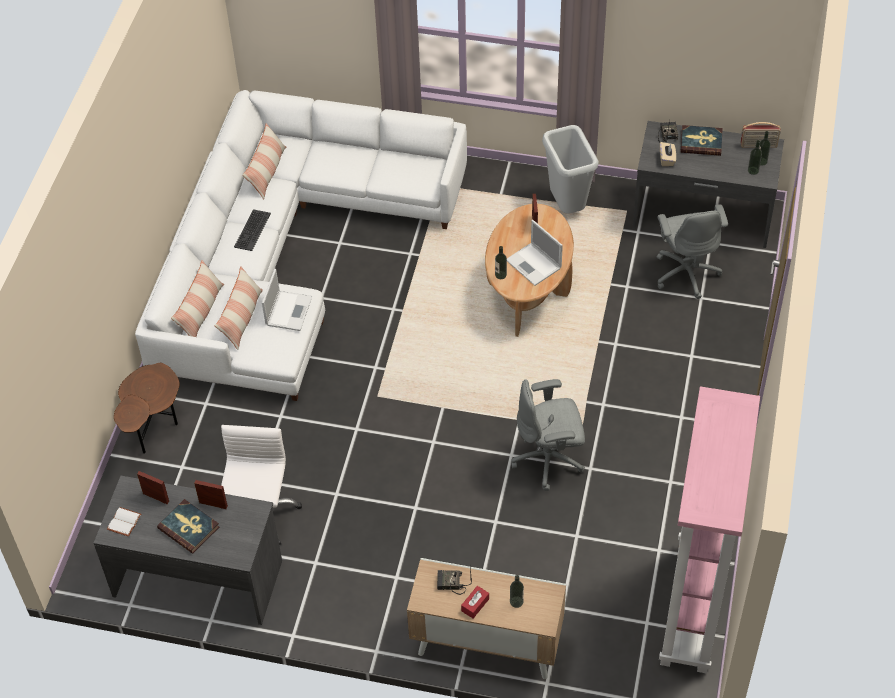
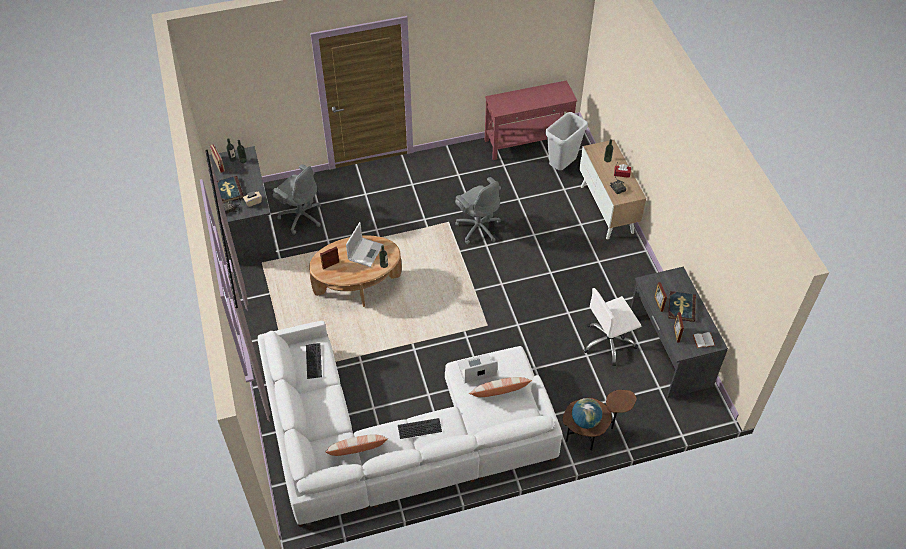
camera: 120 degrees left, 0 degrees up
(146, 384) = (585, 420): none -> globe
(201, 311) = (508, 421): pillow -> none
(407, 172) = (313, 361): none -> keyboard
(566, 206) = (273, 294): grey trash can -> grey trash can (562, 167)
(686, 272) = (301, 216): grey office chair -> grey office chair turned 75 degrees clockwise
(693, 609) = (528, 142): pink bookcase -> red console table

